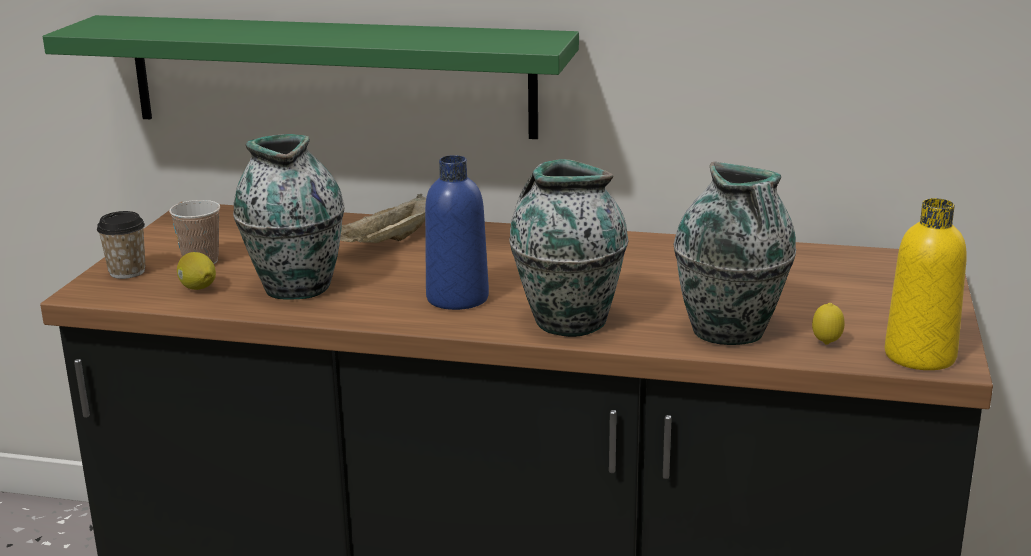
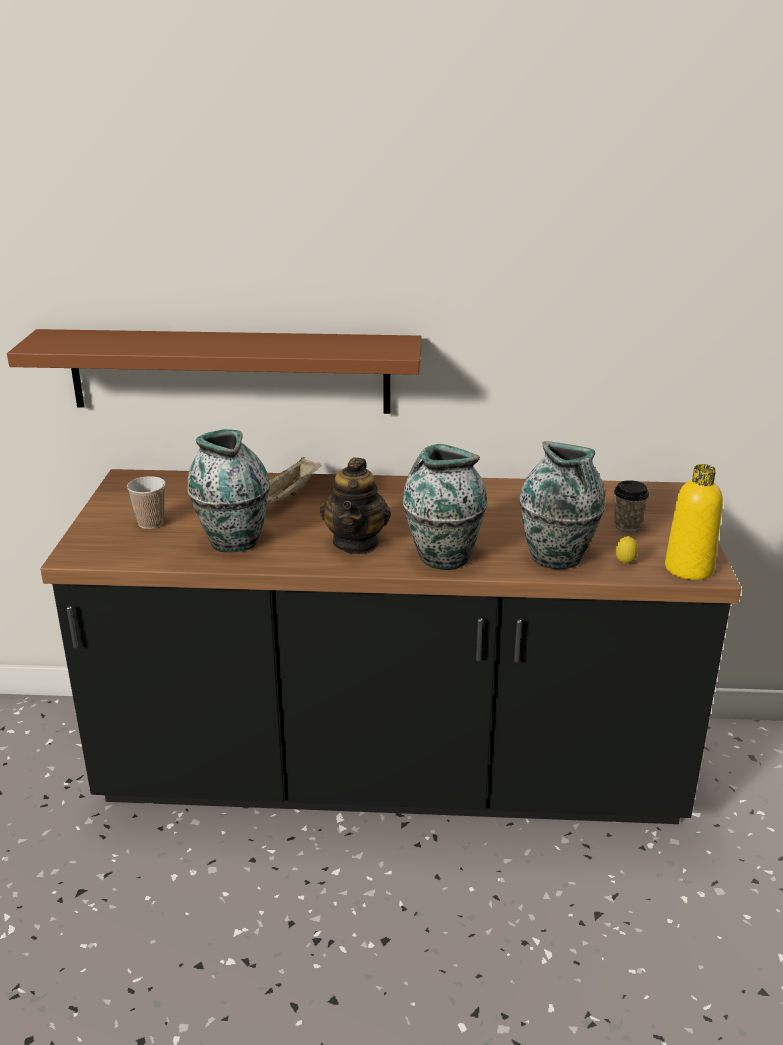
camera: 10 degrees left, 5 degrees up
(127, 272) = (97, 536): cup -> cup (627, 525)
(198, 288) = (159, 547): lemon -> none
(330, 76) = (230, 371): green shelf -> brown shelf
(457, 298) = (356, 543): blue bottle -> teapot

